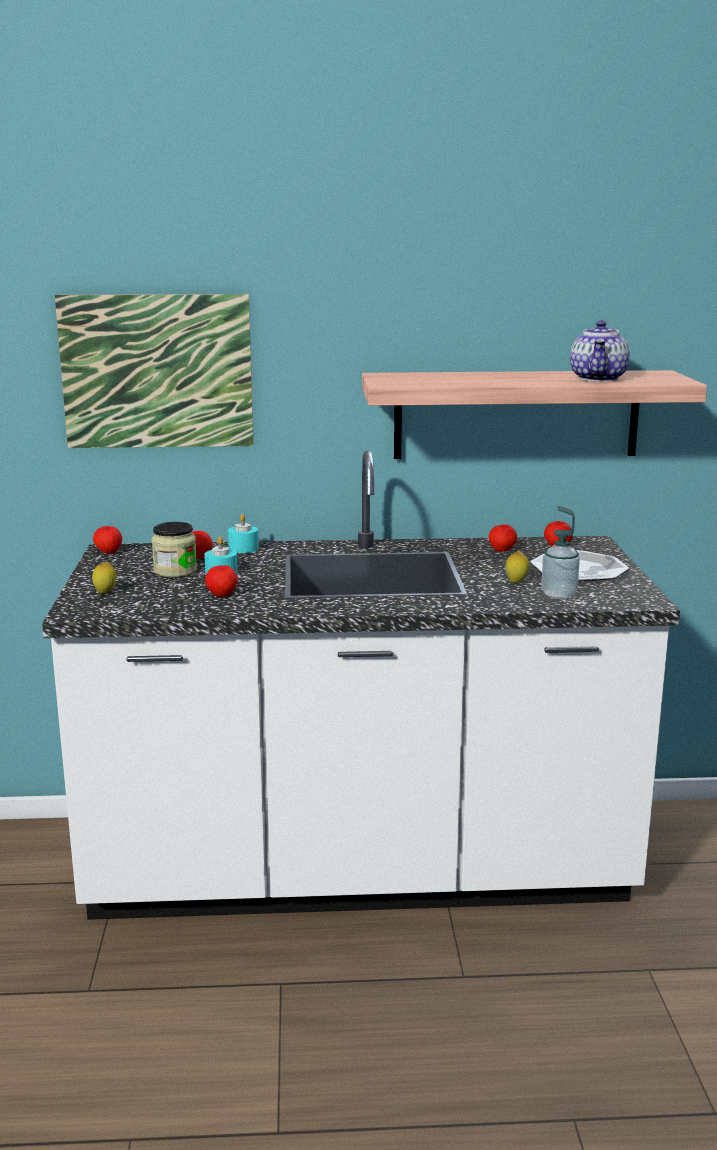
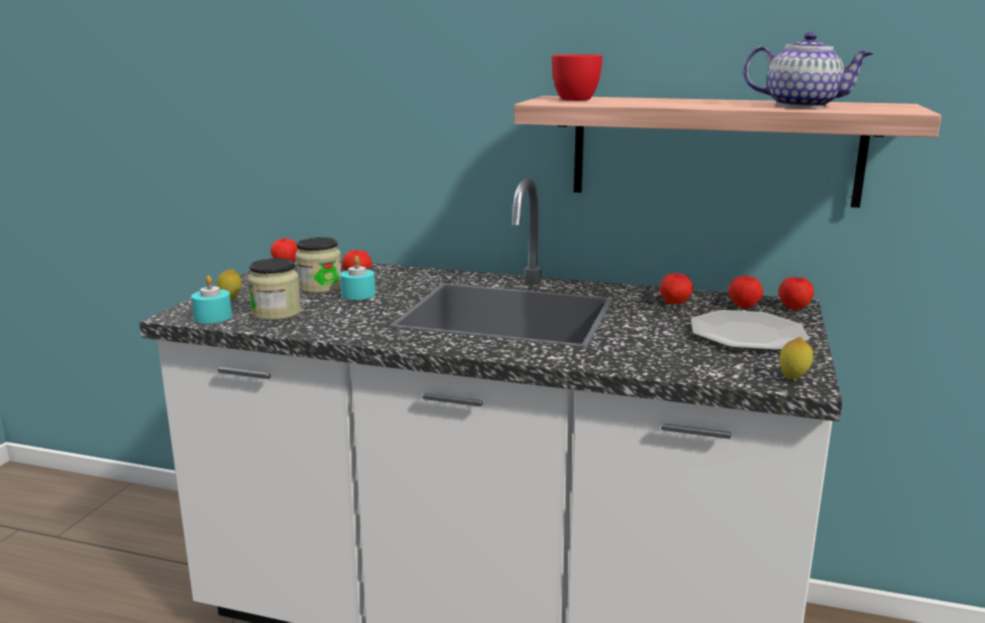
camera: 20 degrees right, 0 degrees up
(157, 371) = (342, 88): picture -> none
(166, 599) = (276, 313): none -> jar
(222, 594) = (332, 315): apple -> apple (794, 307)
(243, 548) = (409, 273): turquoise candle -> turquoise candle (213, 317)
(405, 378) = (574, 99): none -> red cup
(516, 582) = (657, 340): lemon -> lemon (793, 378)
(559, 595) = (695, 361): soap dispenser -> none
(599, 379) = (802, 105): teapot -> teapot turned 105 degrees counterclockwise

